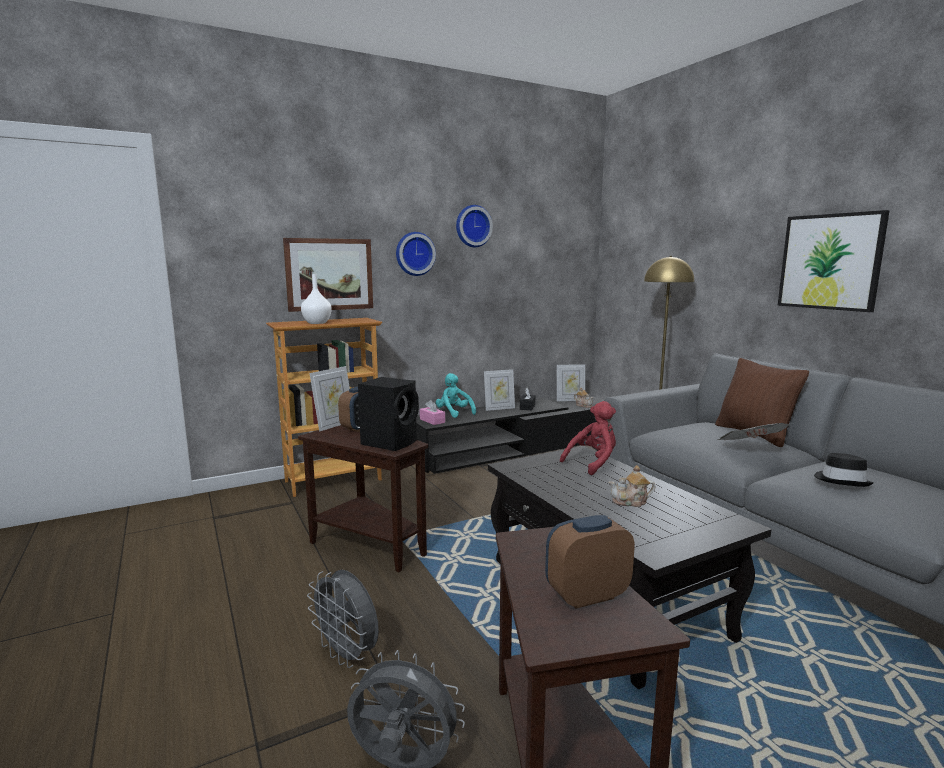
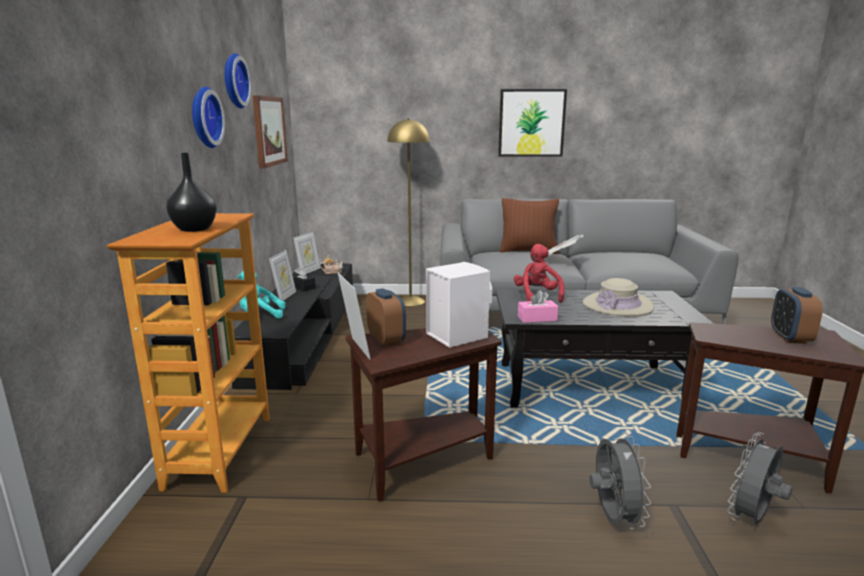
camera: 60 degrees left, 5 degrees up
(317, 323) = (195, 229): white vase -> black vase
(329, 274) = (144, 152): picture -> picture (269, 131)
(348, 655) = (612, 517): grey fan -> grey fan turned 75 degrees counterclockwise
(390, 442) = (456, 335): black speaker -> white speaker
(432, 421) = (266, 329): pink tissue box -> pink tissue box (537, 318)
(630, 502) = (617, 305): teapot -> beige hat
(842, 480) = (623, 260): black hat -> none

